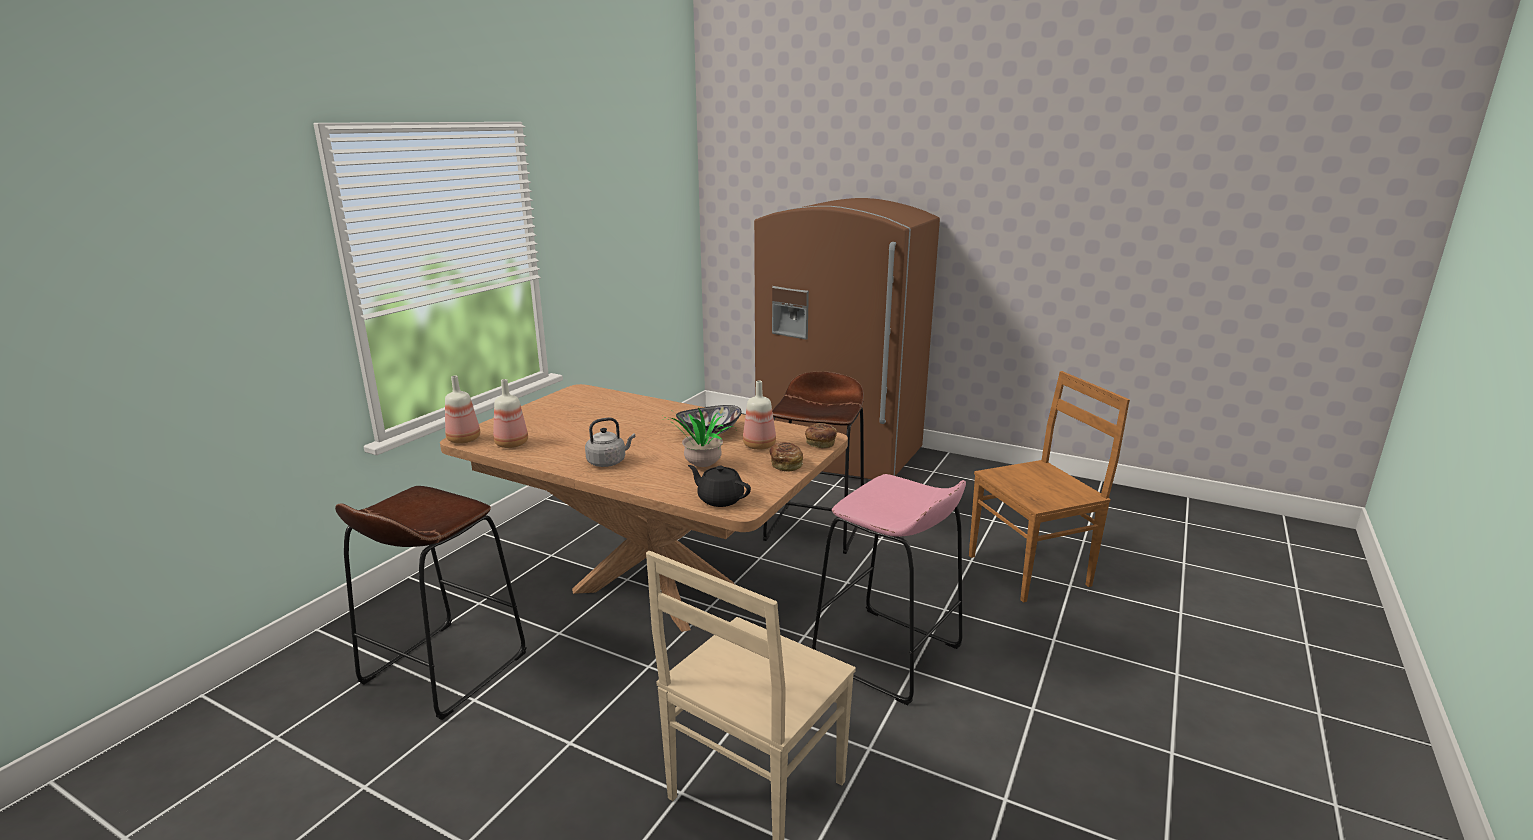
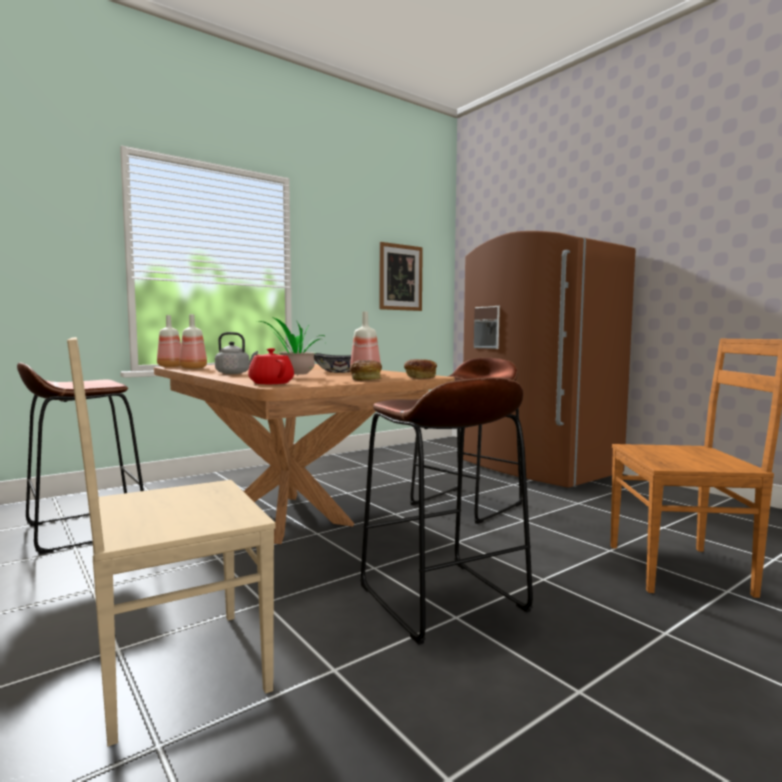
camera: 25 degrees right, 15 degrees down
(648, 226) = (400, 277): none -> picture
(720, 499) = (271, 383): black teapot -> red teapot
(887, 654) = (441, 598): pink stool -> brown stool

